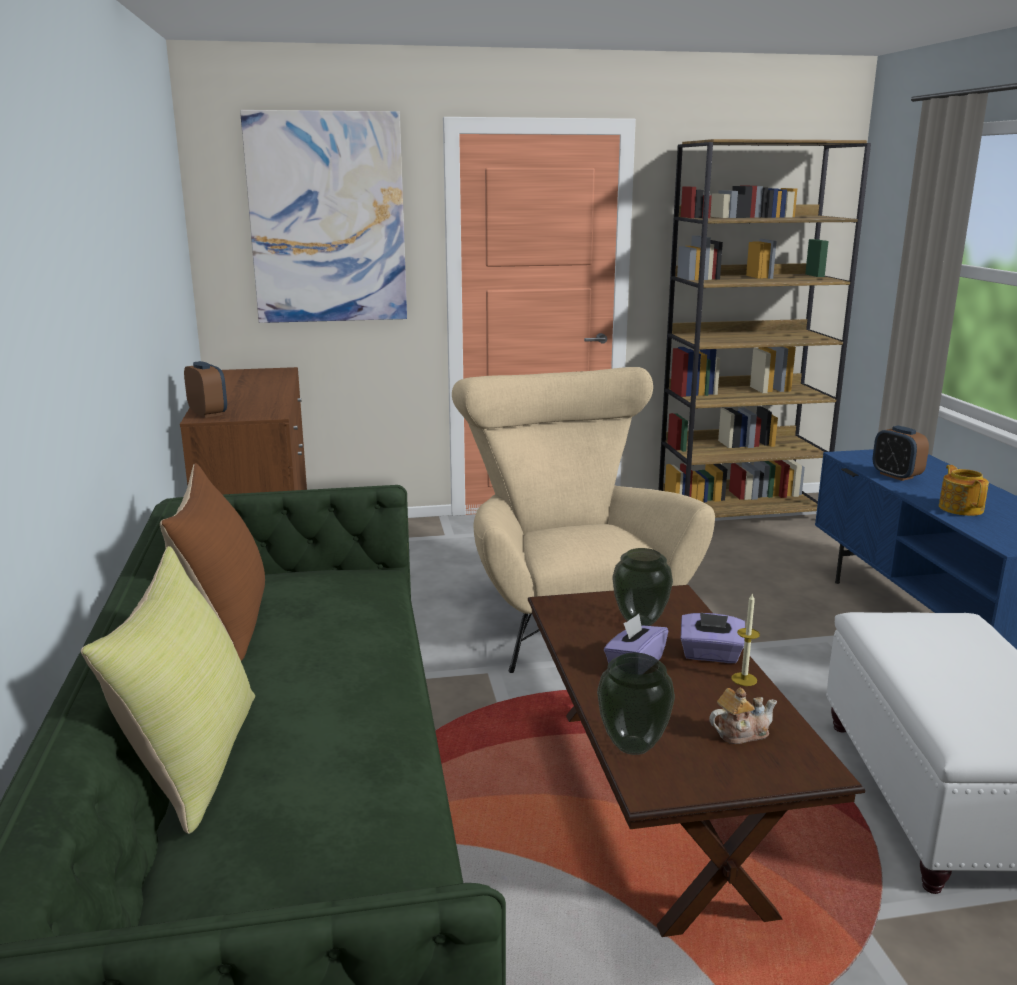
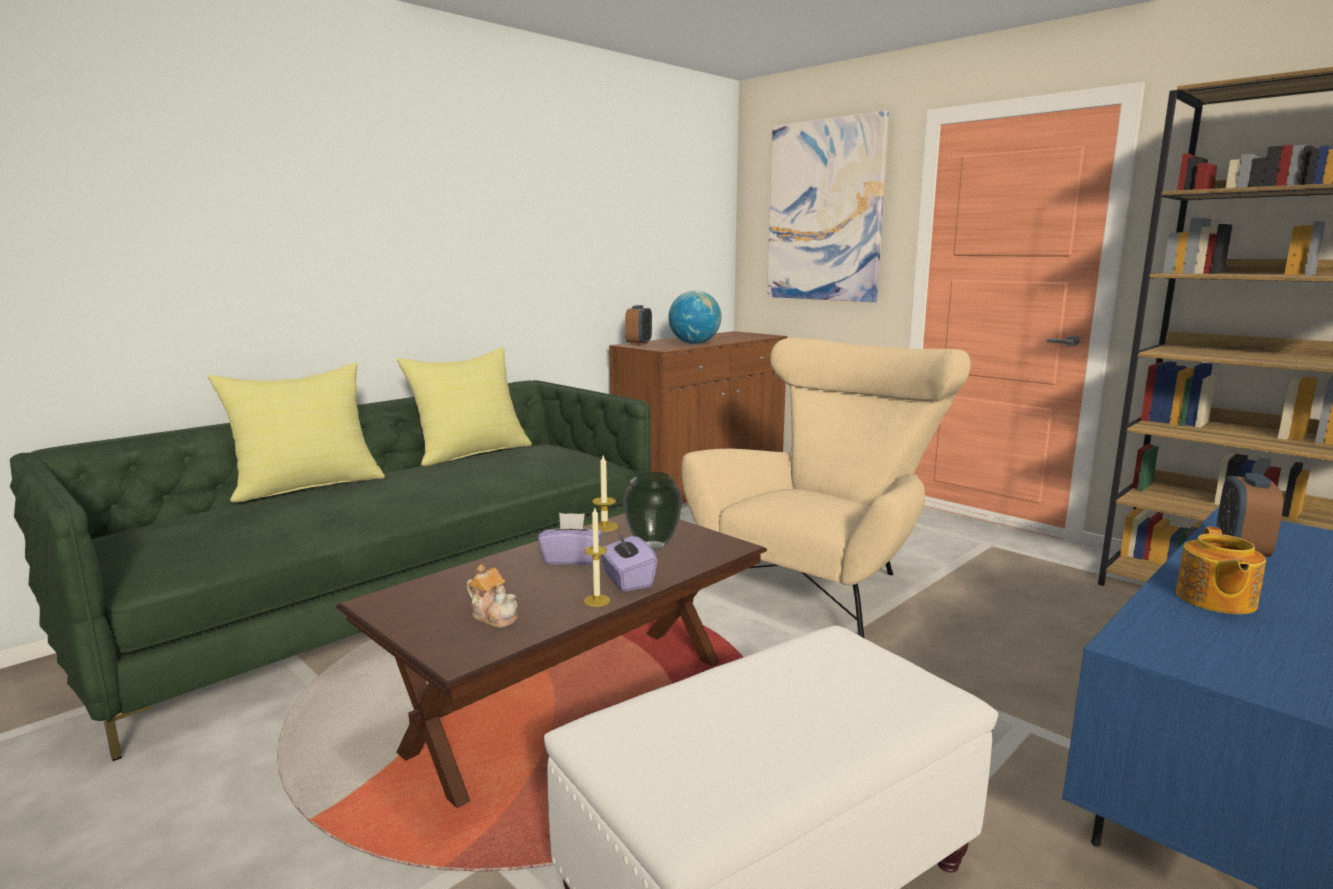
camera: 55 degrees right, 5 degrees down
(226, 623) = (471, 453): brown pillow -> yellow pillow
(264, 399) = (694, 343): none -> globe
(564, 627) = (604, 526): none -> candle
(633, 747) = (435, 585): vase -> none
(961, 508) = (1214, 600): teapot -> teapot turned 150 degrees clockwise

